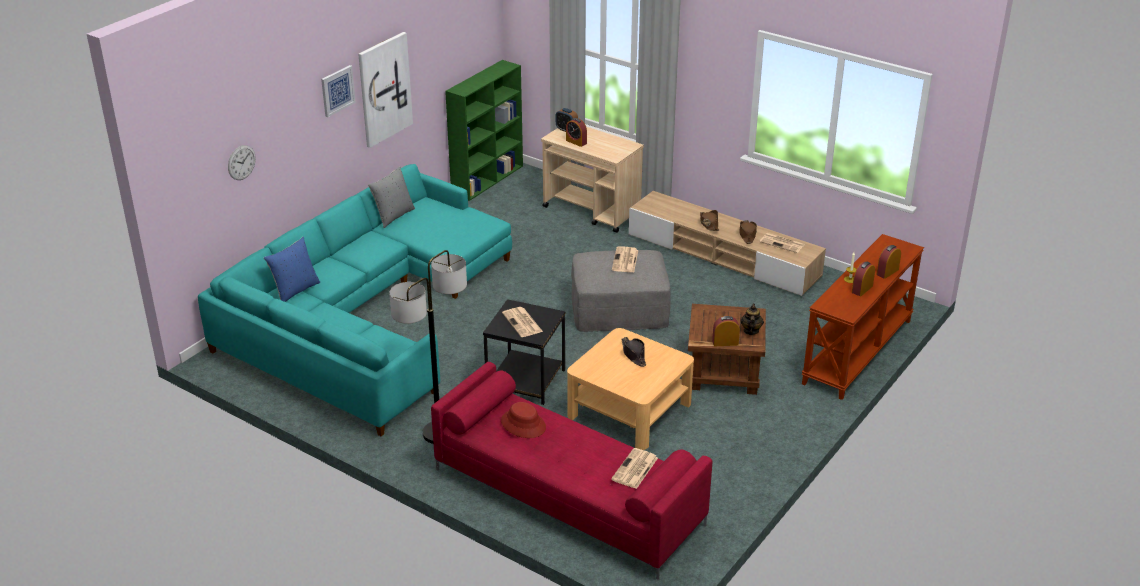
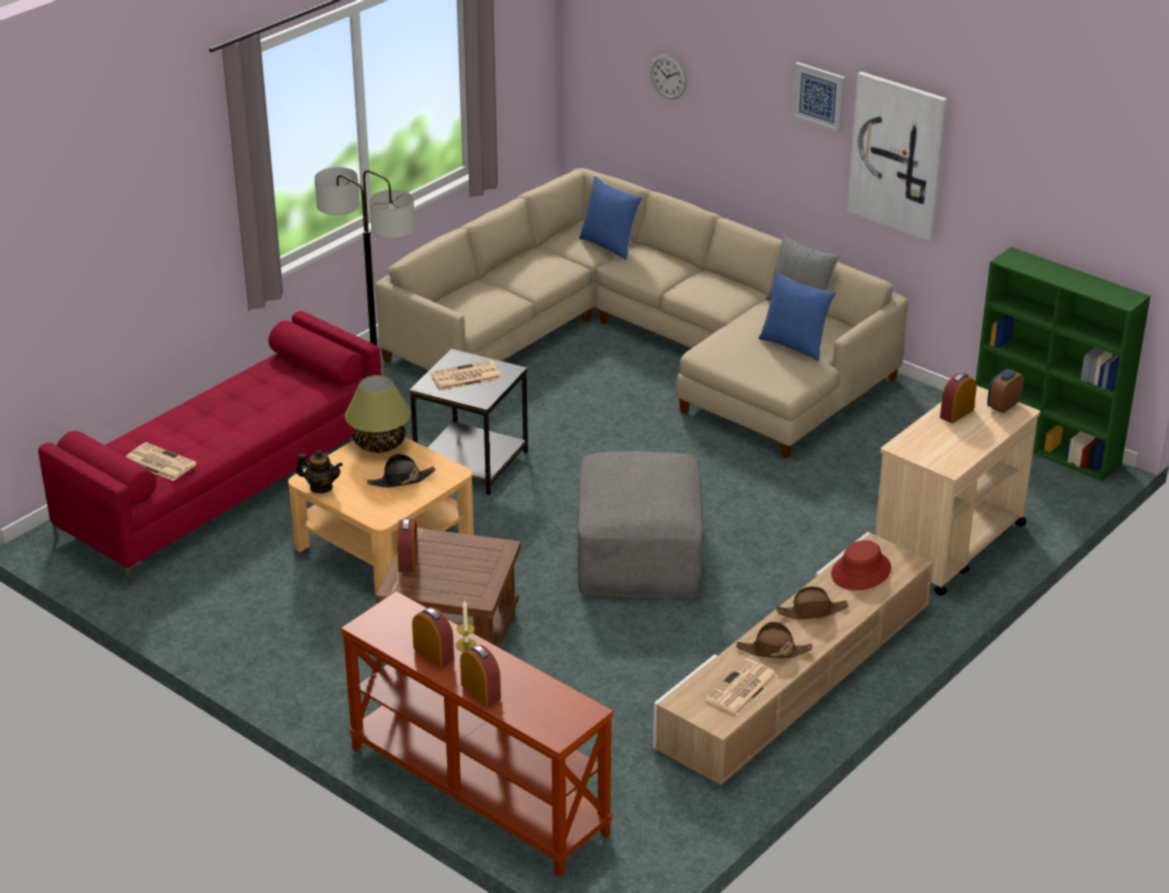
camera: 95 degrees right, 0 degrees up
(365, 315) = (646, 345): turquoise sofa -> beige sofa
(446, 217) = (794, 345): none -> blue pillow
(523, 424) = (277, 391): red hat -> red hat (861, 572)
(590, 368) = (380, 444): none -> table lamp
(625, 260) = (645, 485): newspaper -> none
(750, 331) = (432, 588): teapot -> teapot (321, 487)

